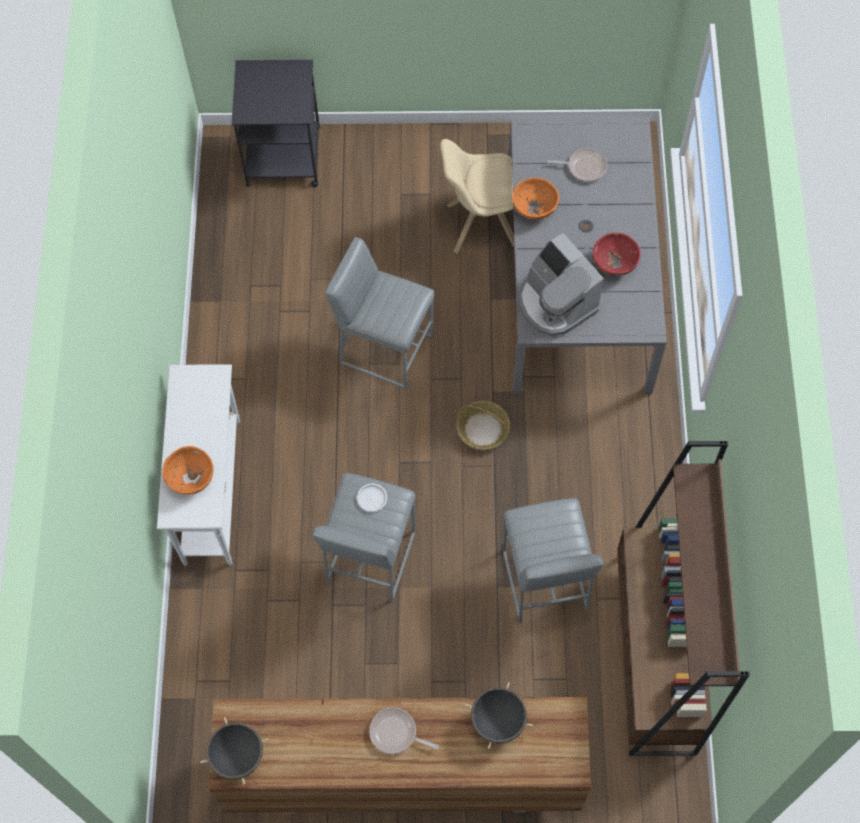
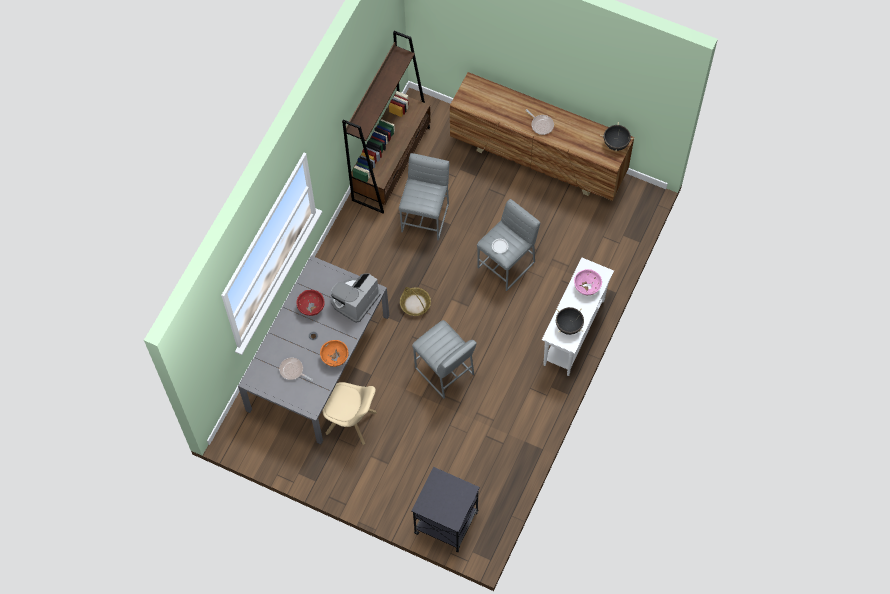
camera: 155 degrees left, 0 degrees up
(191, 478) = (587, 287): orange bowl -> pink bowl
(498, 722) = (494, 111): black cooking pot -> black cooking pot (569, 326)
(555, 302) = (354, 300): coffee machine -> coffee machine turned 135 degrees counterclockwise

